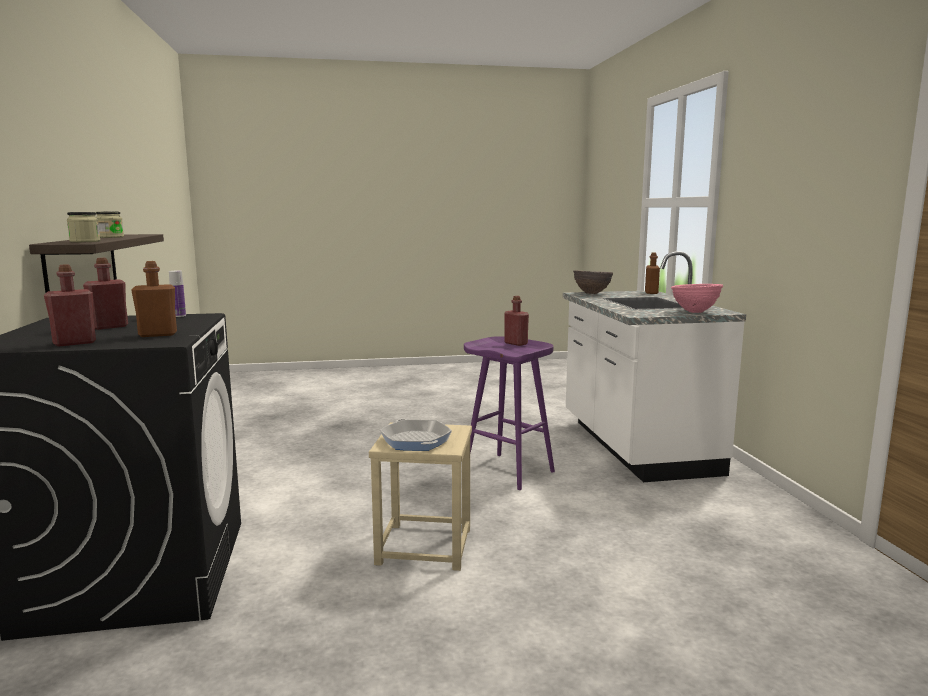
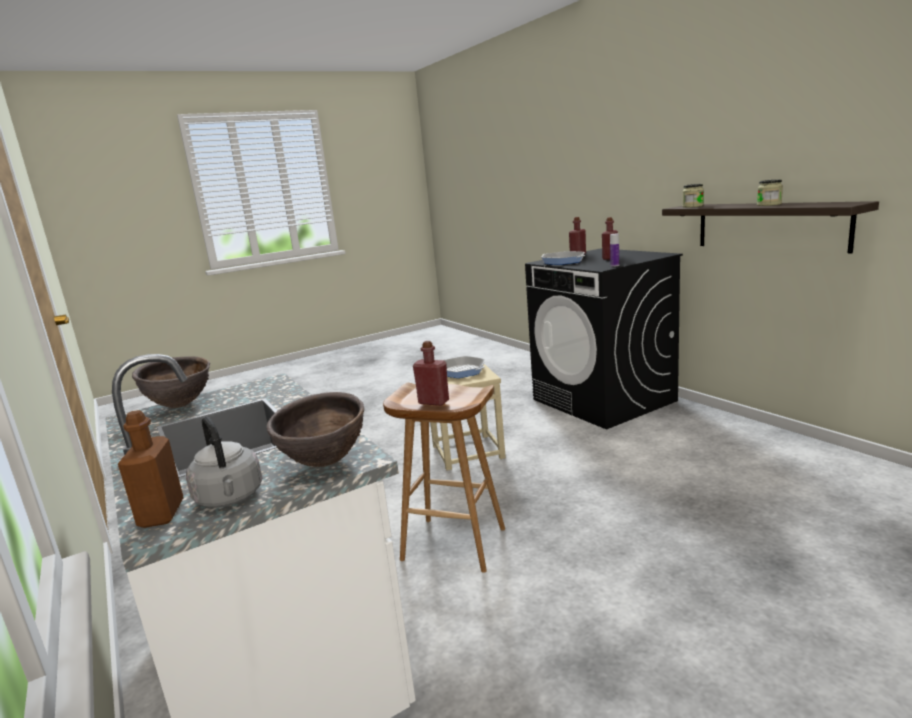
camera: 160 degrees right, 5 degrees up
(158, 334) = (563, 261): brown bottle -> frying pan
(510, 471) = (452, 544): purple stool -> brown stool
(627, 292) = (230, 498): none -> grey kettle
(694, 312) = (180, 405): pink bowl -> brown bowl

